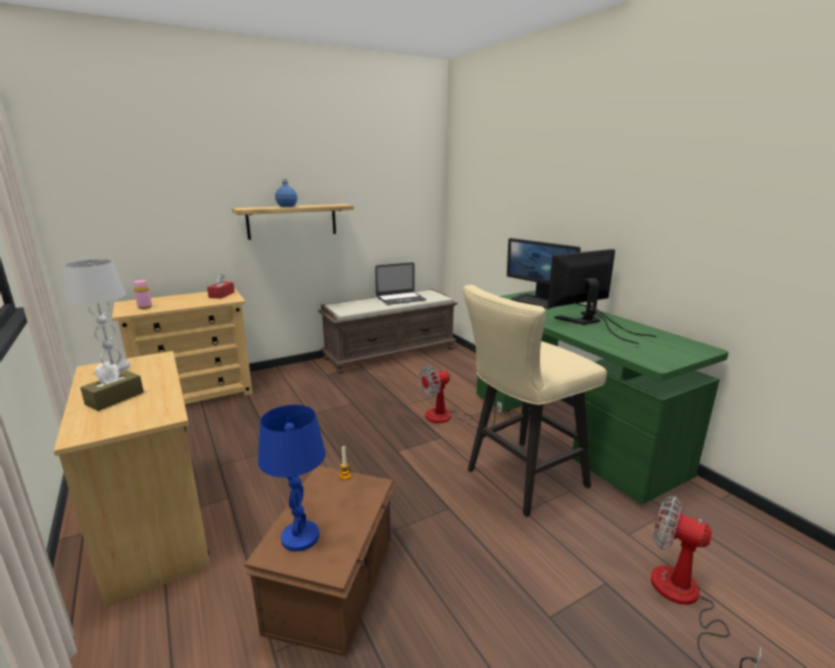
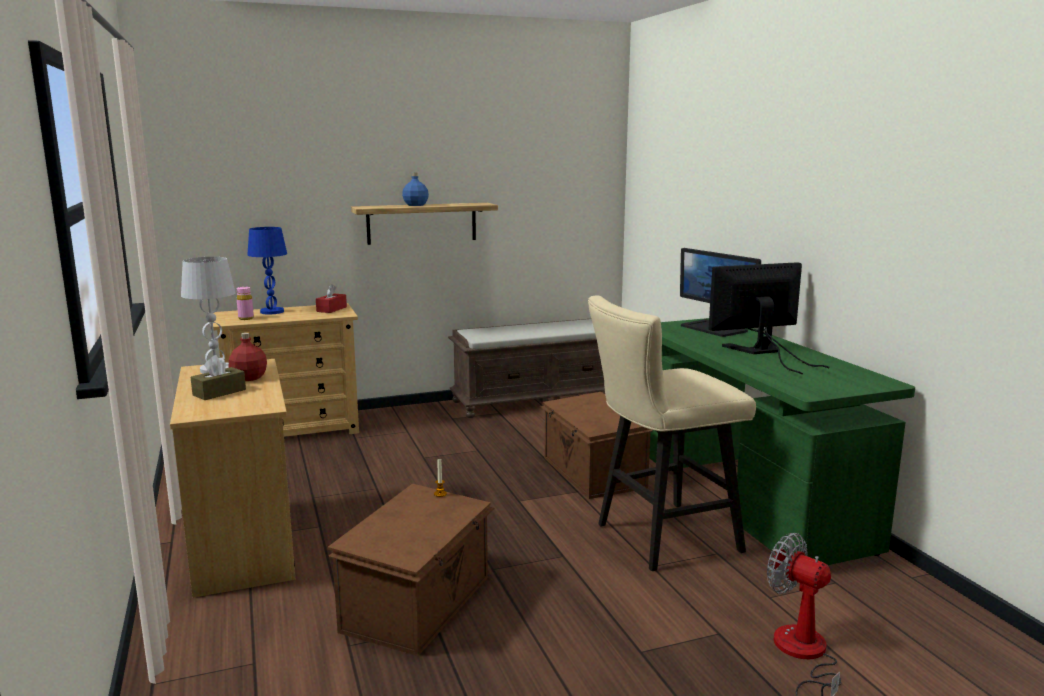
camera: 10 degrees right, 5 degrees down
(147, 377) = (249, 378): none -> red bottle
(300, 537) = (383, 533): blue table lamp -> blue table lamp (272, 312)
(400, 298) = (557, 326): laptop -> none
(447, 418) = (592, 473): fan -> brown storage box

